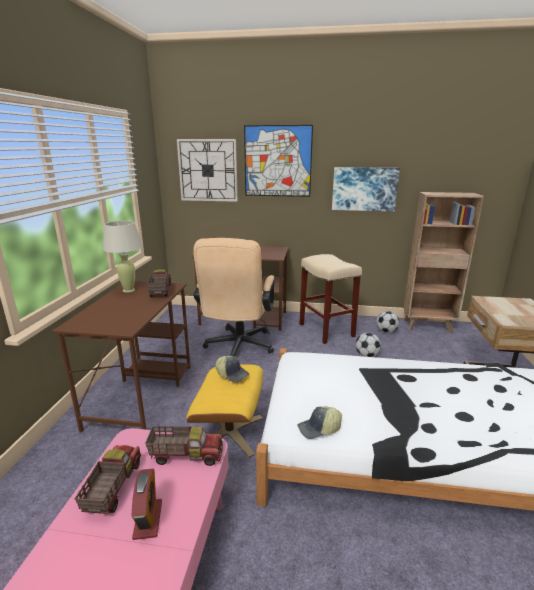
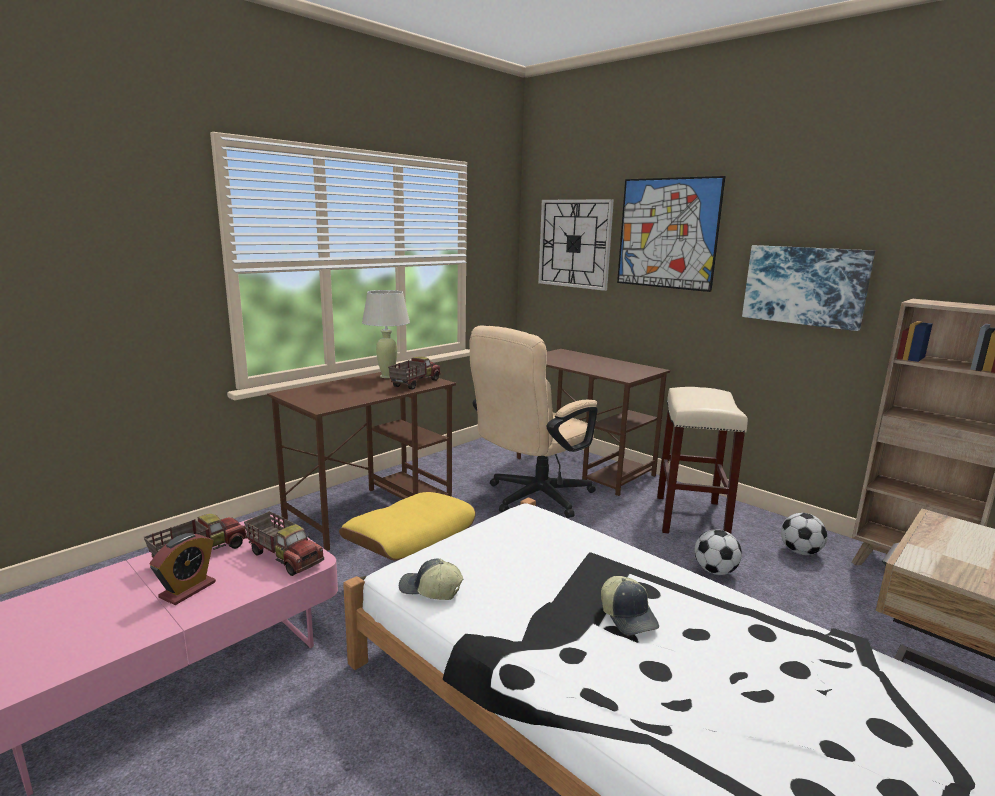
camera: 35 degrees right, 5 degrees down
(232, 374) = (424, 502): cap -> cap (628, 616)

